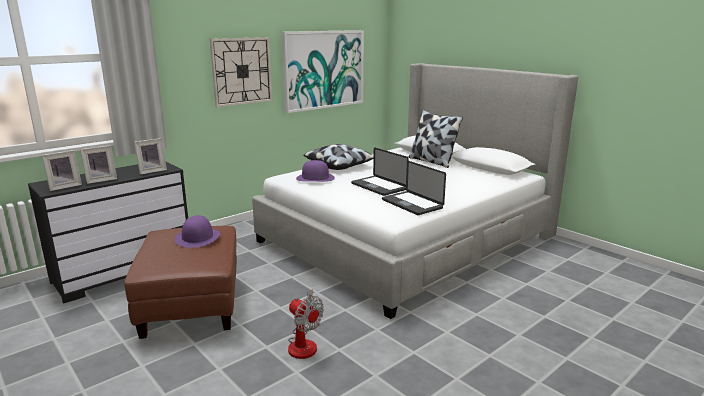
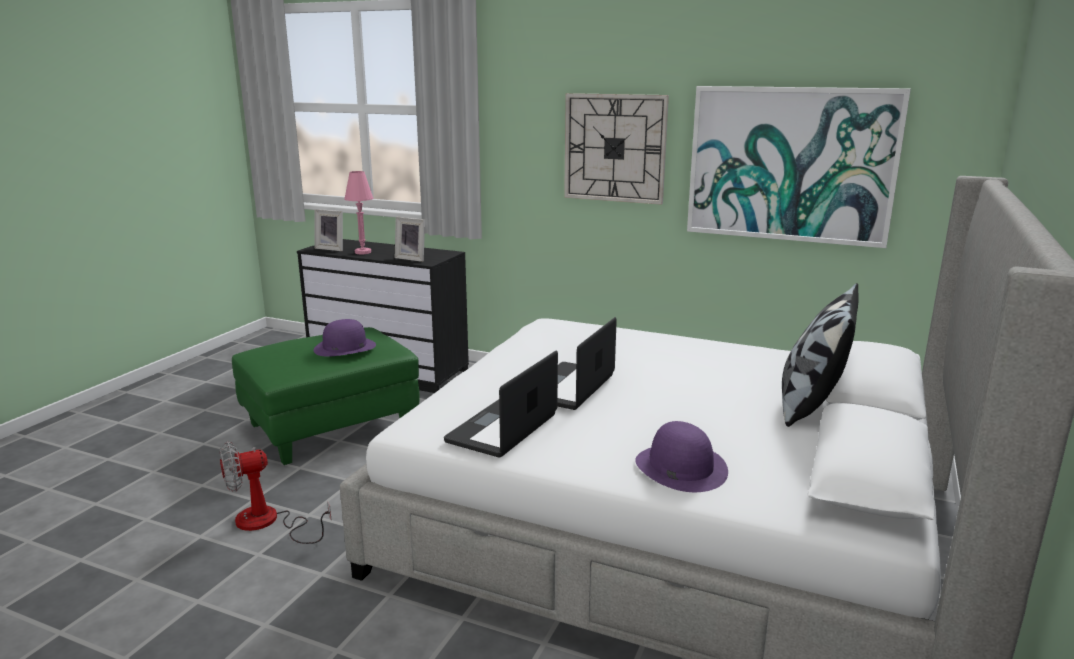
camera: 65 degrees right, 0 degrees up
(101, 180) = (363, 252): picture frame -> pink table lamp
(191, 306) = (331, 427): brown ottoman -> green ottoman
(304, 343) = (268, 523): fan -> fan turned 45 degrees clockwise
(315, 178) = (557, 339): purple hat -> purple hat (680, 467)
(340, 166) = (653, 342): pillow -> none

